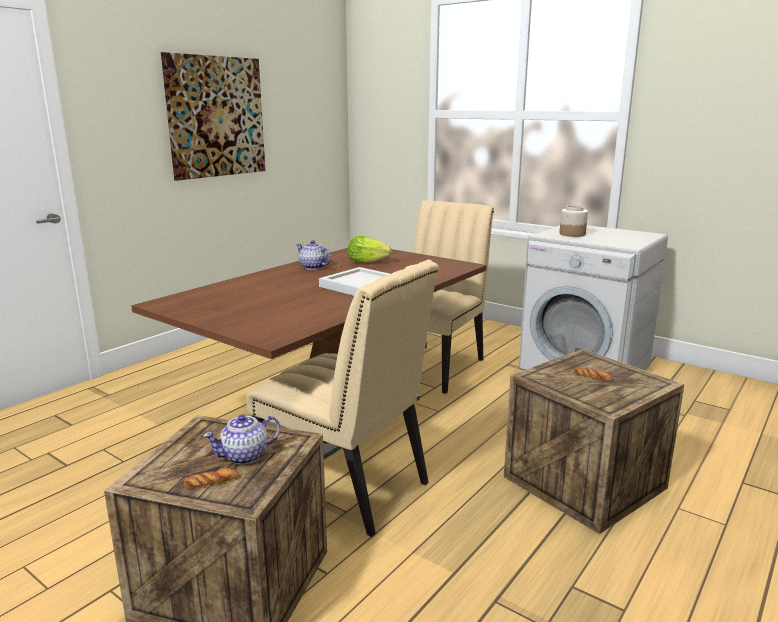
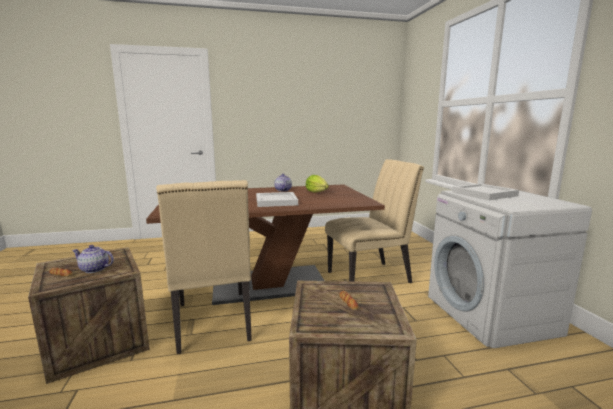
camera: 40 degrees right, 5 degrees down
(216, 117) = (299, 107): picture -> none
(572, 234) = (483, 194): jar -> white tray

